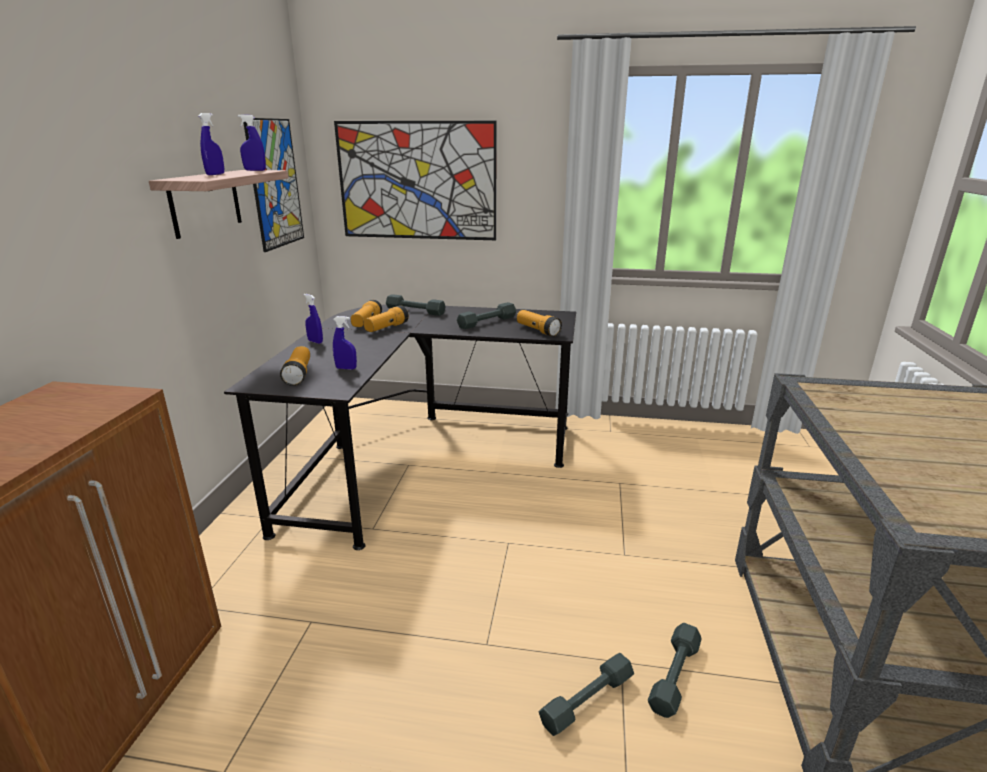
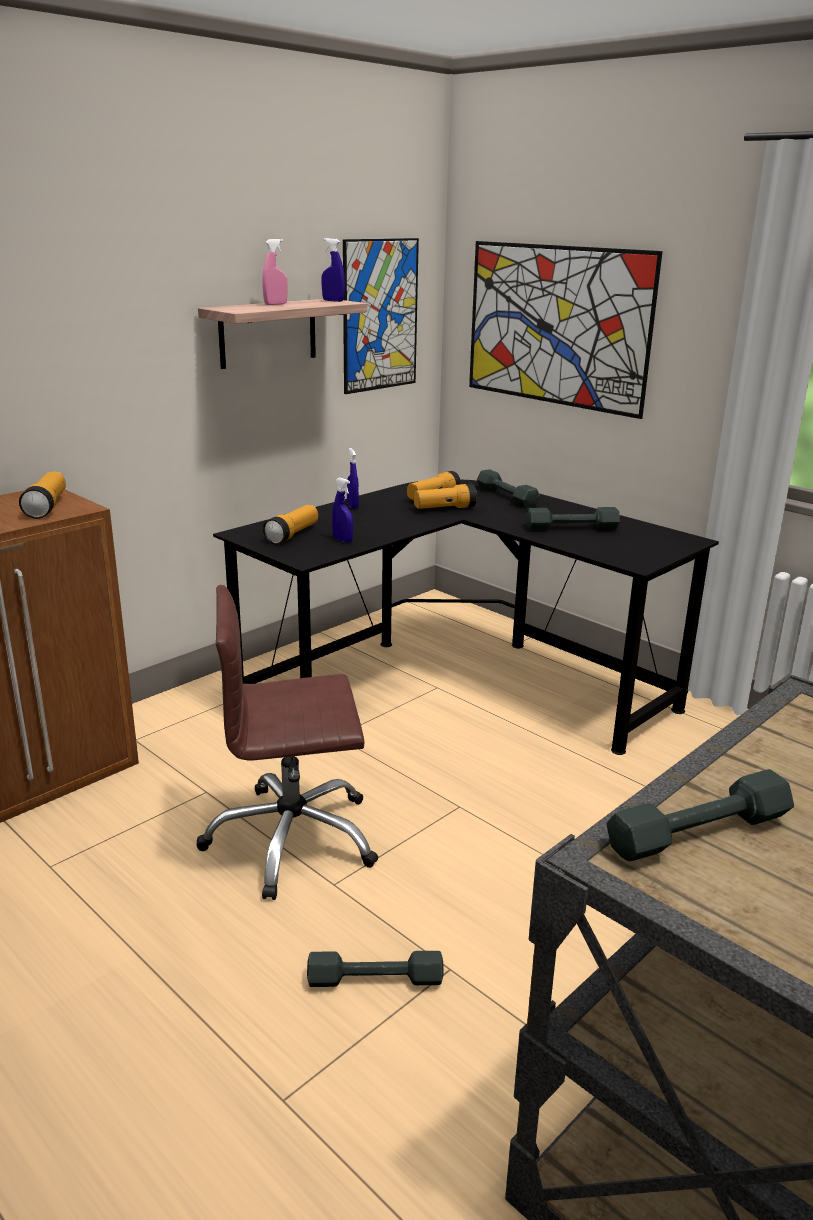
camera: 35 degrees right, 0 degrees up
(215, 174) = (275, 304): blue spray bottle -> pink spray bottle
(421, 625) = (292, 839): none -> brown office chair
(537, 330) = (620, 552): flashlight -> flashlight (47, 507)
(675, 675) = (494, 1012): grey dumbbell -> grey dumbbell (699, 832)

